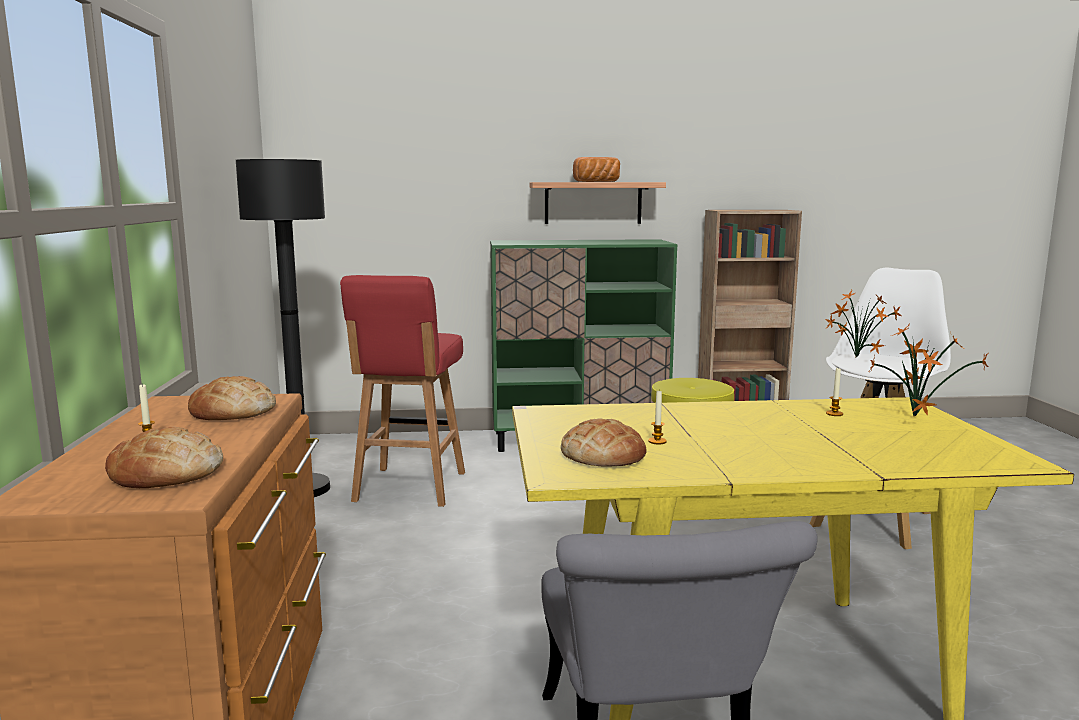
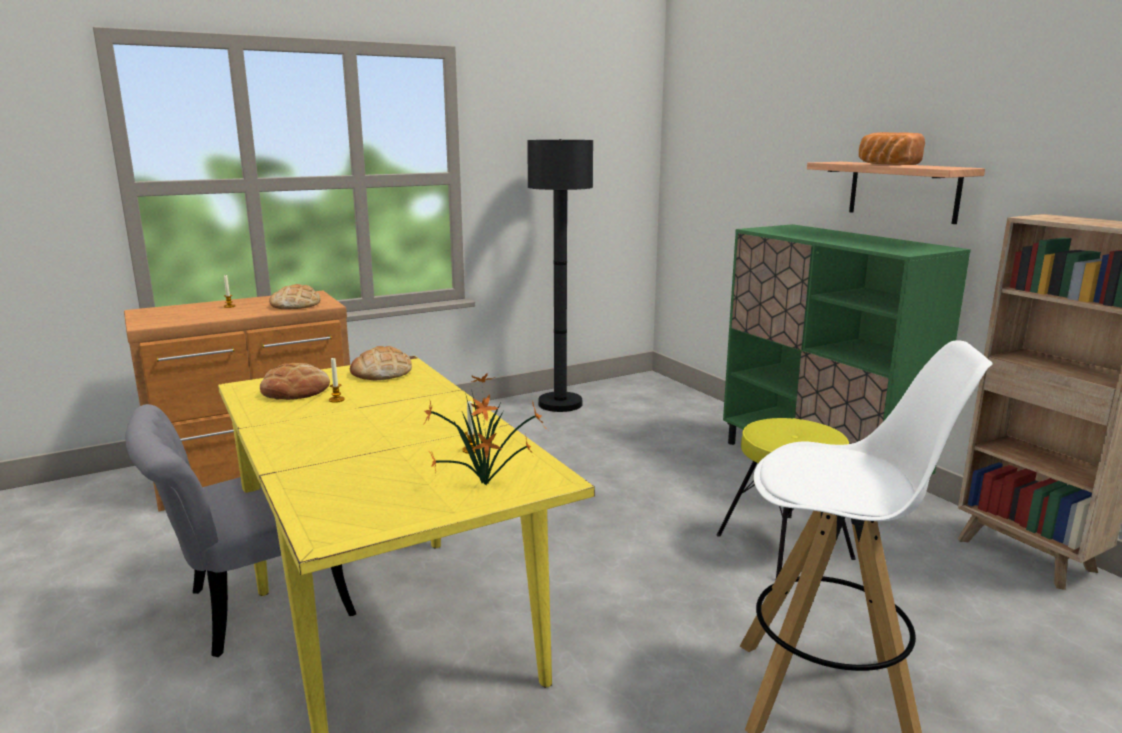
camera: 65 degrees right, 5 degrees up
(166, 472) = (181, 317): bread -> bread (381, 372)
(409, 488) = (602, 432): red stool -> none
(855, 357) = (820, 454): potted plant -> none

